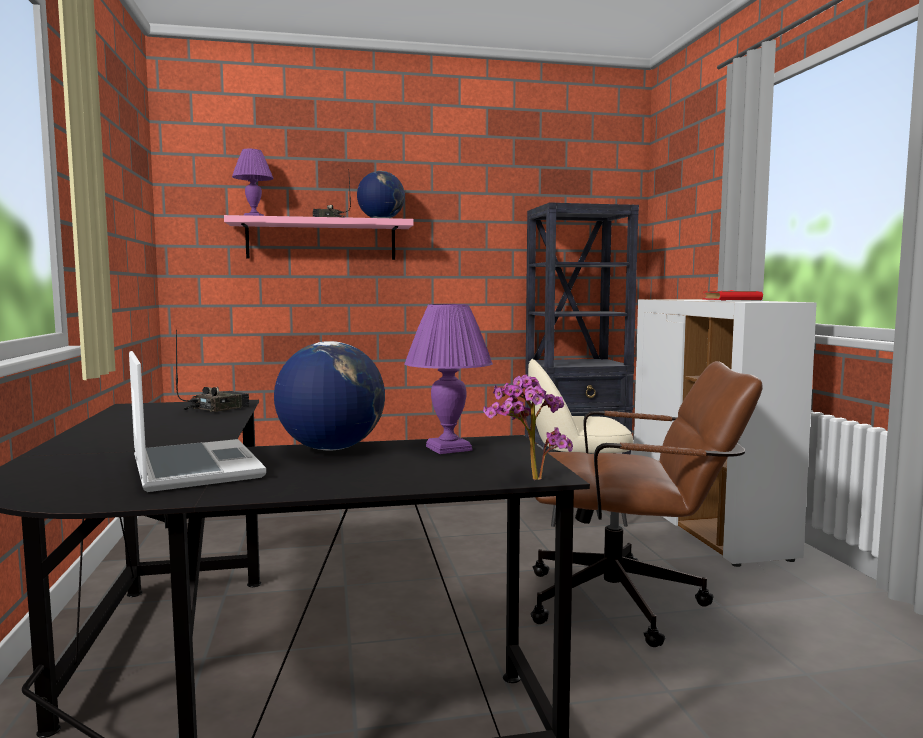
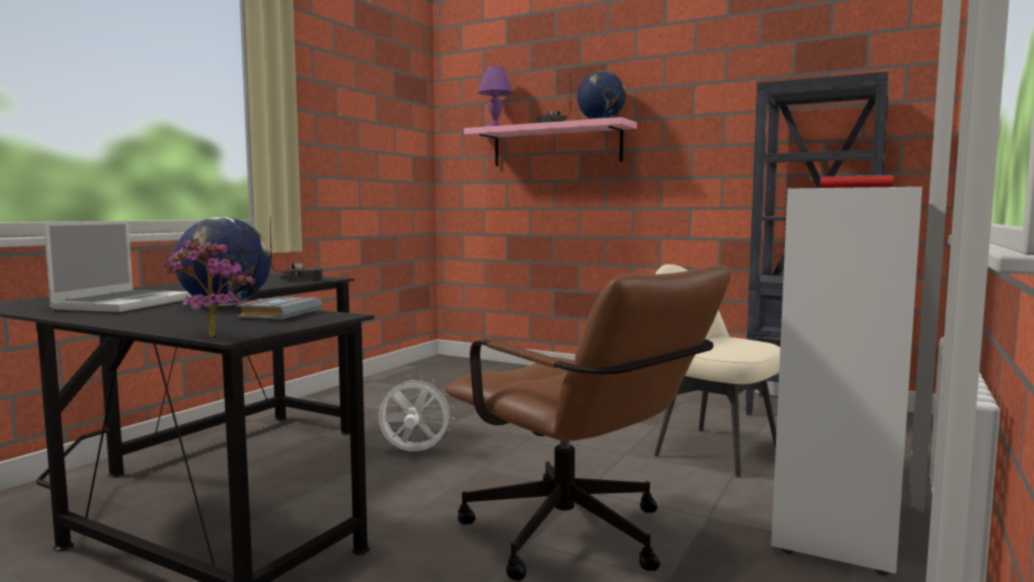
camera: 40 degrees right, 0 degrees up
(369, 582) = (414, 453): none -> white fan
(447, 448) = (279, 314): purple table lamp -> grey book

